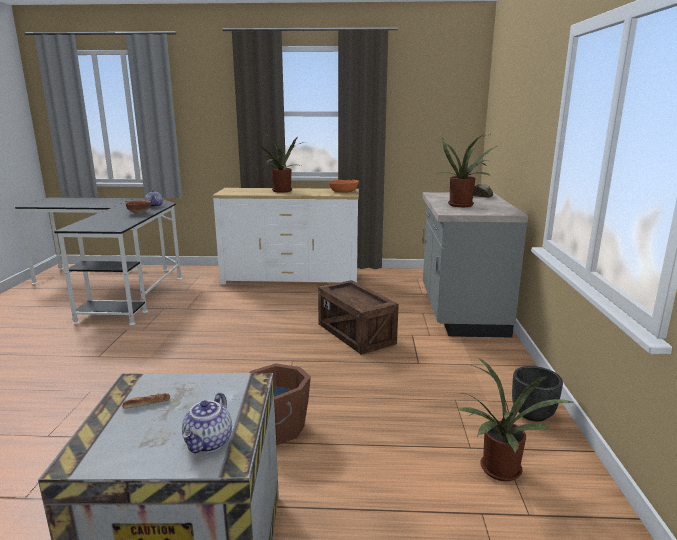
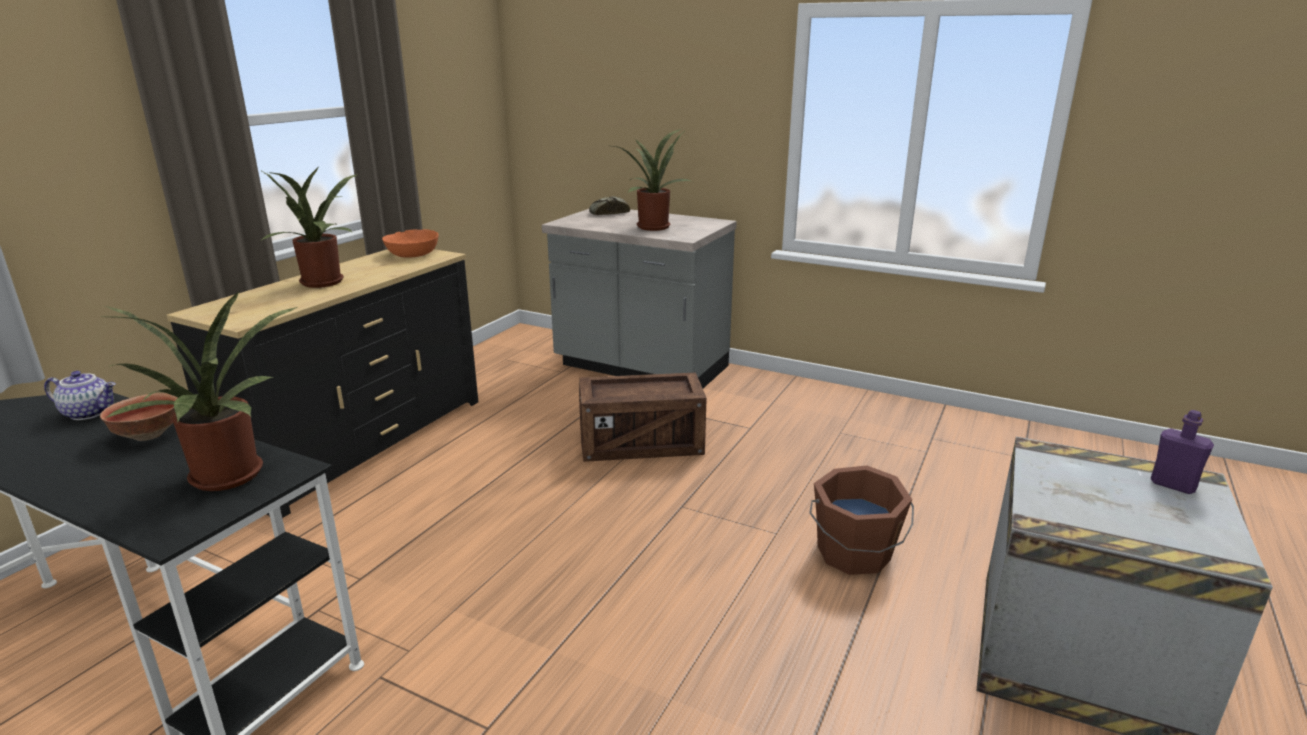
camera: 65 degrees left, 5 degrees up
(147, 404) = (1097, 514): bread -> none
(209, 443) = (1173, 485): teapot -> purple bottle
(290, 278) = (361, 444): white dresser -> black dresser
(499, 472) = (966, 451): potted plant -> potted plant (227, 479)
(533, 414) = (882, 407): black planter -> none

